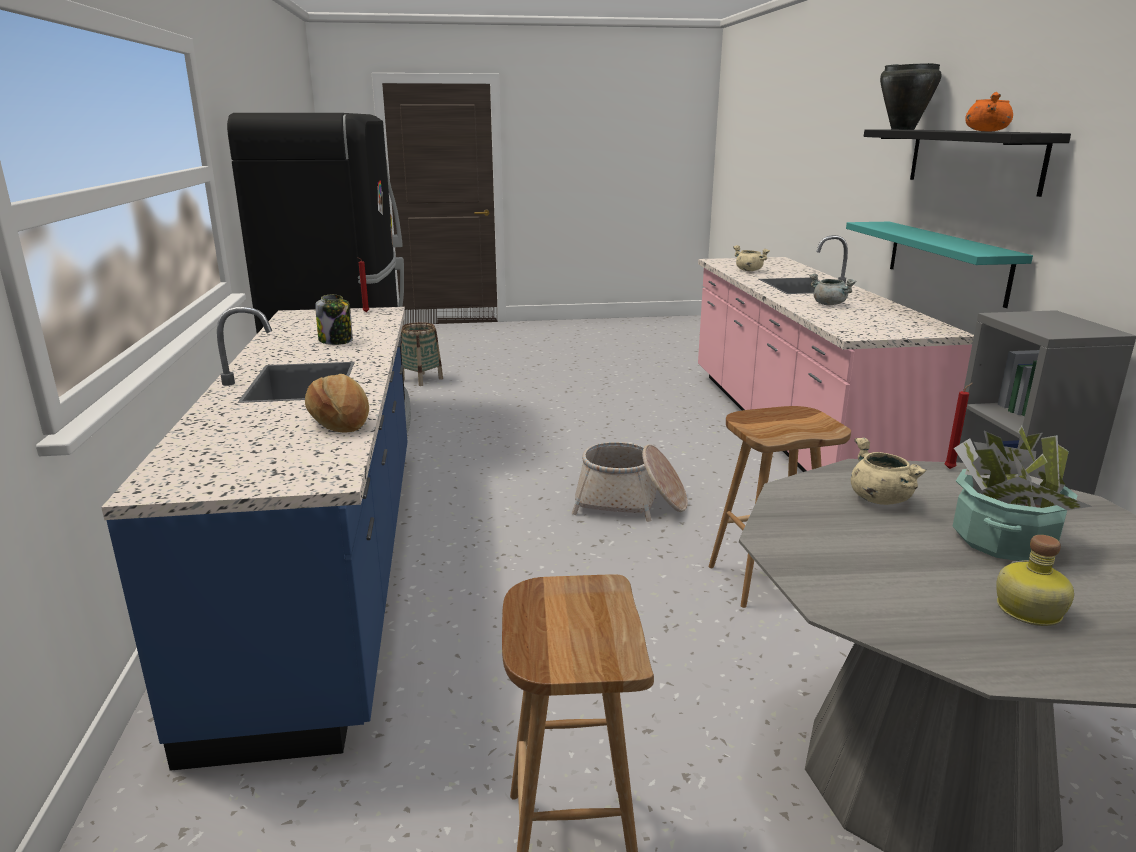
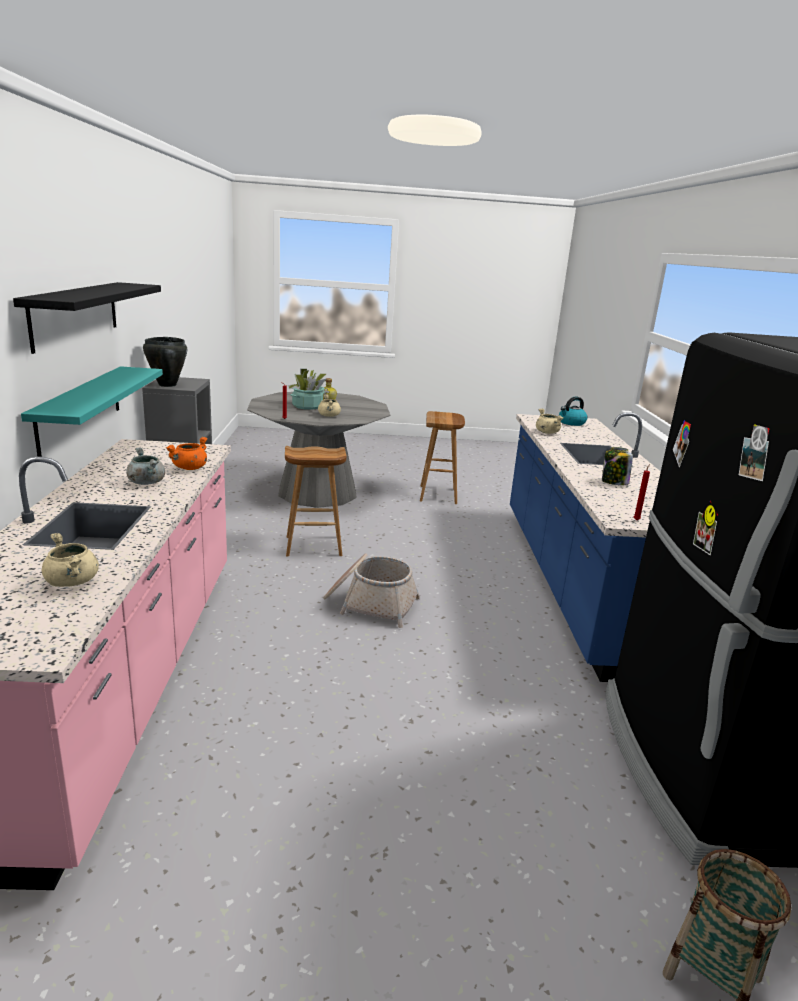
camera: 175 degrees left, 0 degrees up
(227, 468) = (571, 423): none -> kettle
(340, 421) = (546, 432): bread -> beige cooking pot
(903, 129) = (61, 296): black cooking pot -> black cooking pot (167, 385)
(986, 131) = (115, 287): orange cooking pot -> orange cooking pot (189, 468)

